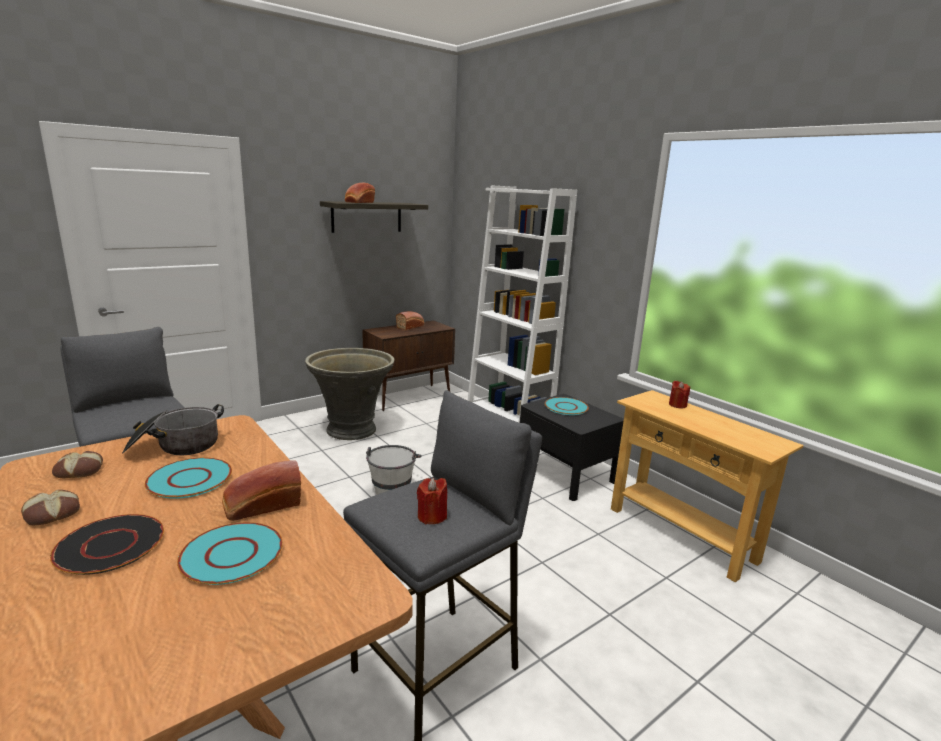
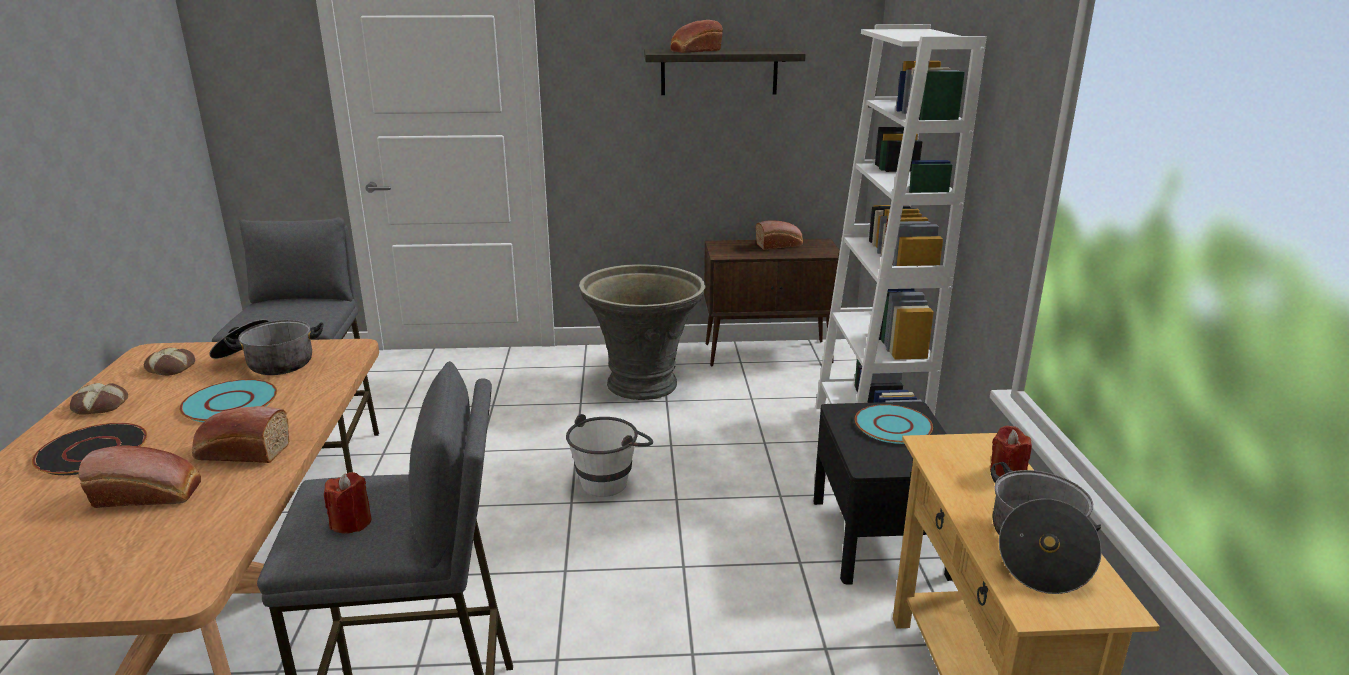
camera: 35 degrees right, 5 degrees up
(232, 554) = (151, 495): turquoise plate -> bread
(730, 430) = (1037, 548): none -> cooking pot

